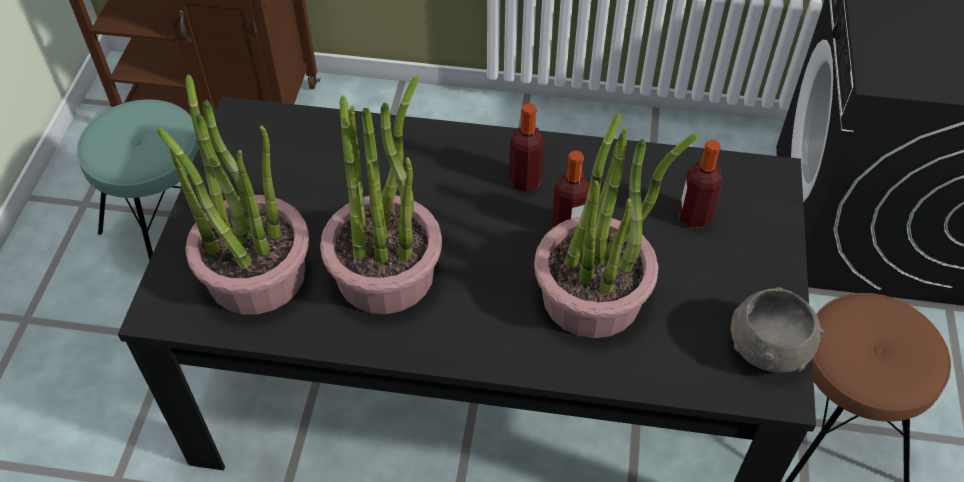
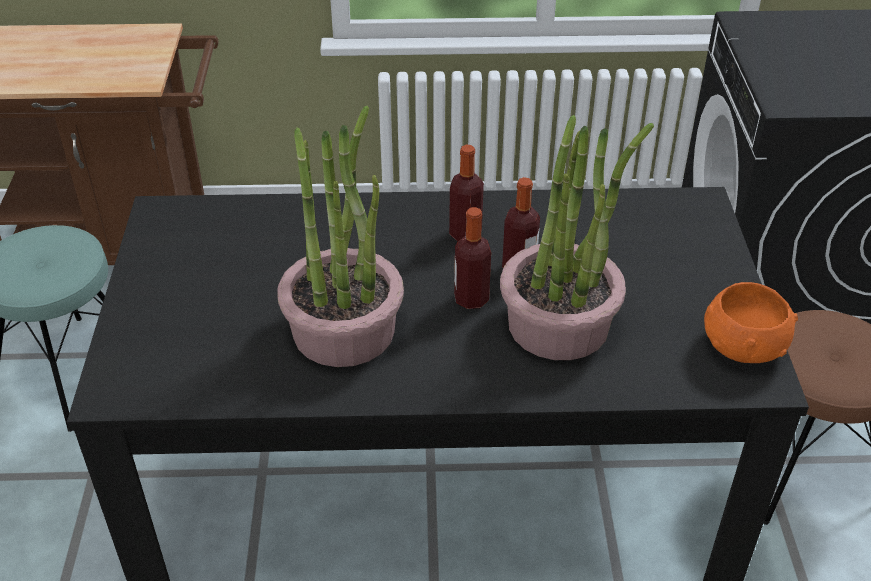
camera: 10 degrees left, 10 degrees down
(256, 273) = (207, 347): potted plant -> none
(694, 217) = (639, 245): bottle -> bottle (471, 299)
(768, 347) = (742, 346): grey bowl -> orange bowl

